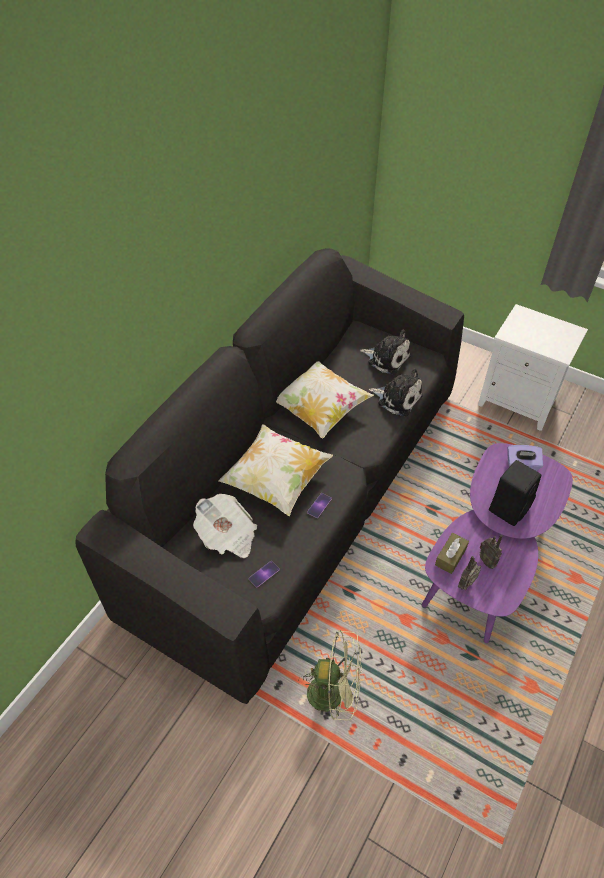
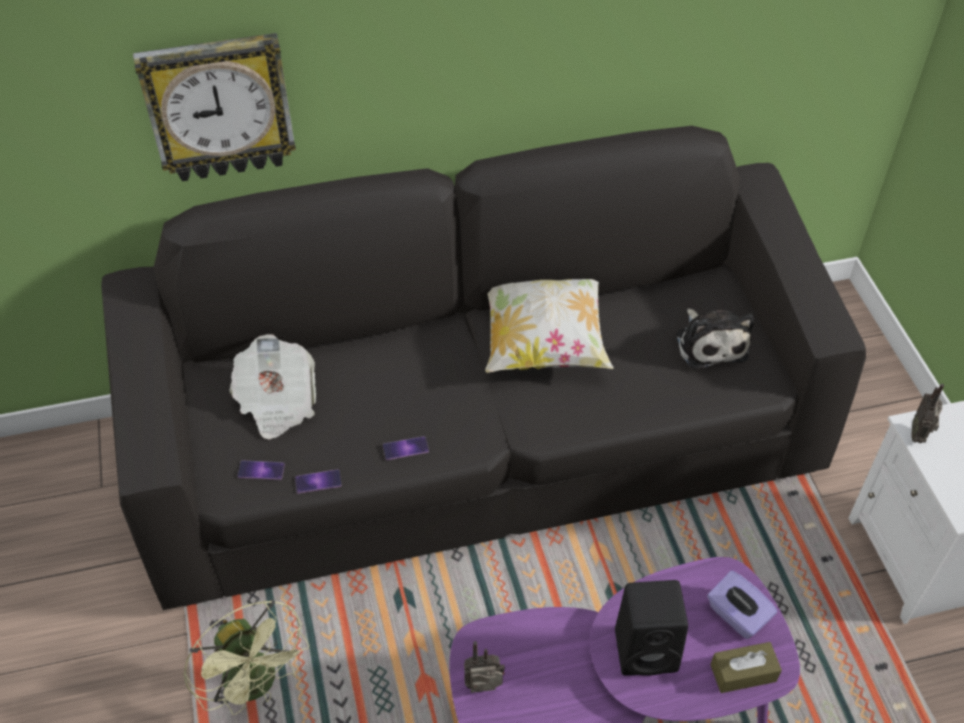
camera: 45 degrees right, 0 degrees up
(114, 373) = (219, 107): none -> wall clock
(276, 480) = (397, 385): pillow -> none
(299, 555) = (318, 481): none -> phone
(397, 398) = (659, 400): plush toy -> none
(450, 557) = (507, 642): brown tissue box -> brown tissue box (743, 673)
(487, 561) = (545, 688): radio -> radio (919, 435)

